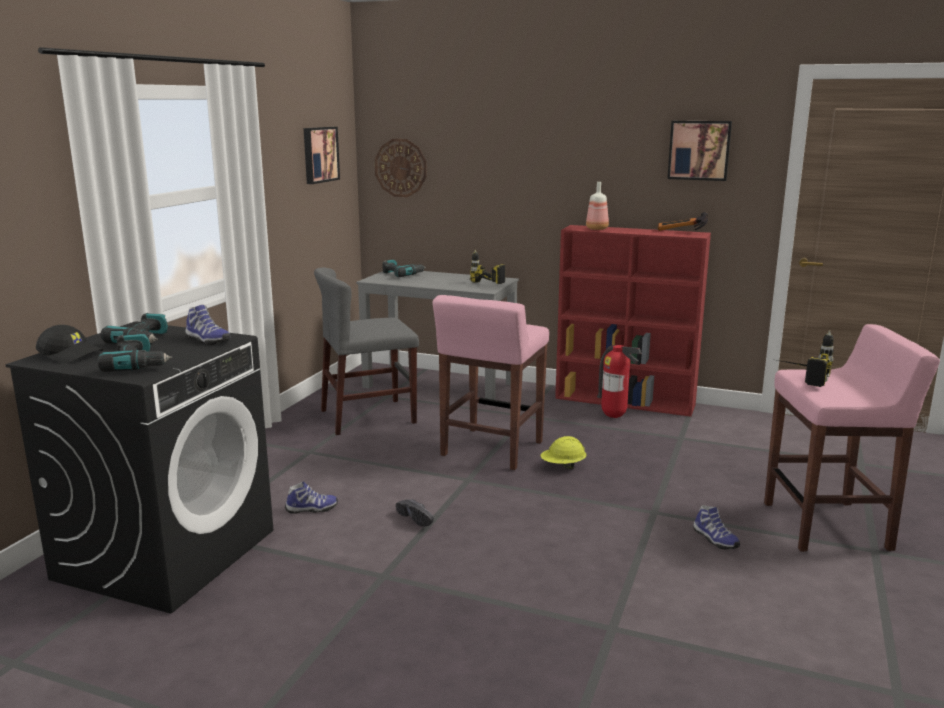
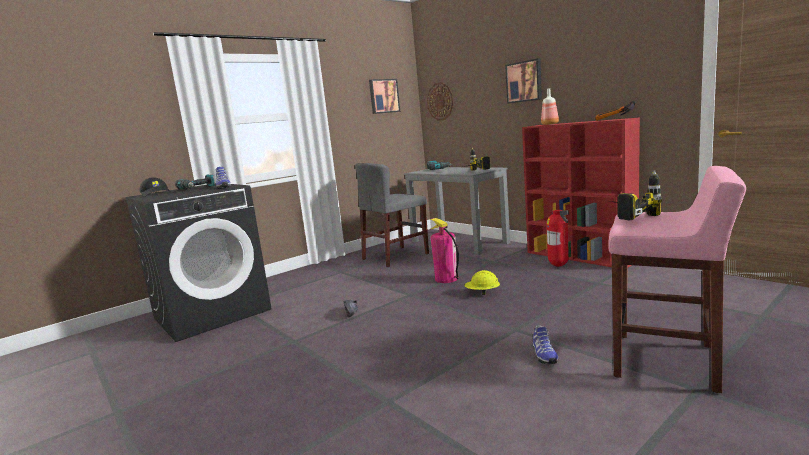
camera: 30 degrees right, 5 degrees down
(138, 364) = (168, 196): power drill -> none
(311, 509) = (304, 301): shoe -> none
(368, 416) = (395, 256): grey chair -> grey chair turned 45 degrees counterclockwise
(491, 449) = (446, 279): pink stool -> fire extinguisher
(699, 150) = (626, 51): picture -> picture (524, 81)

